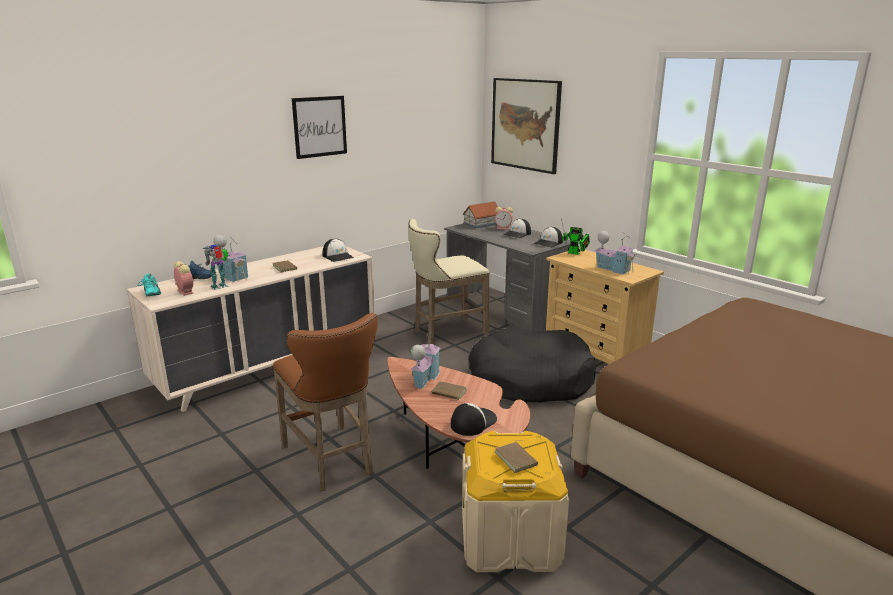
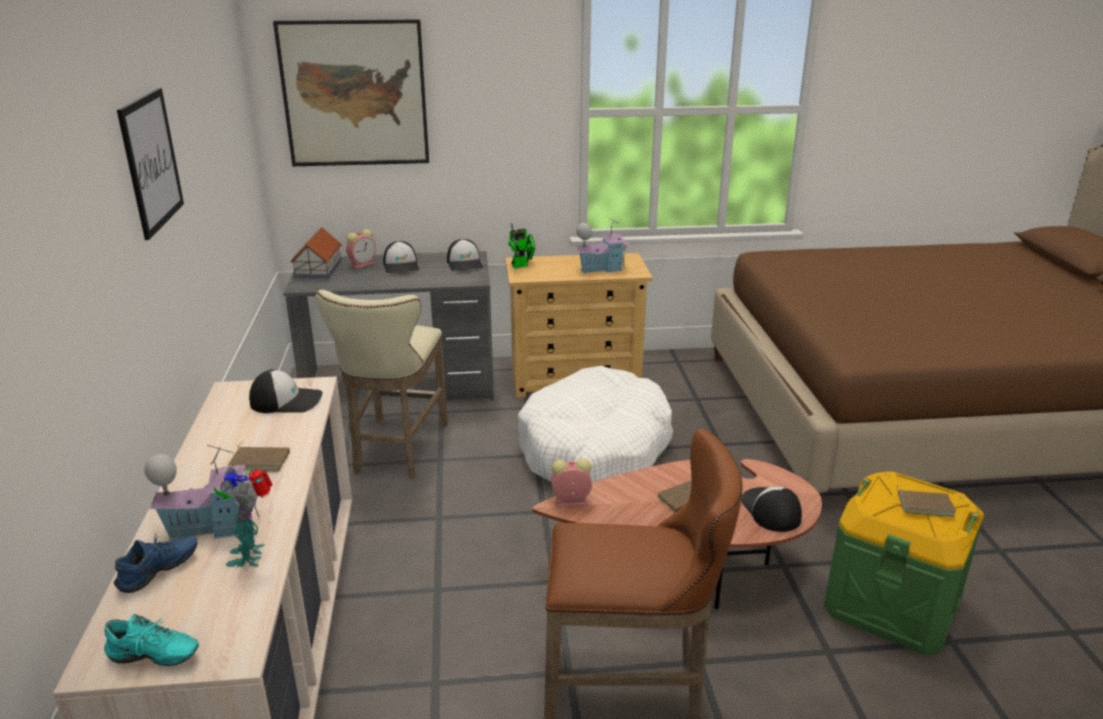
camera: 55 degrees left, 5 degrees up
(184, 291) = (211, 606): alarm clock -> alarm clock (569, 502)
(424, 378) = (628, 503): toy house -> none
(510, 539) = (892, 604): beige storage box -> green storage box
(530, 380) = (594, 448): black dog bed -> white dog bed

